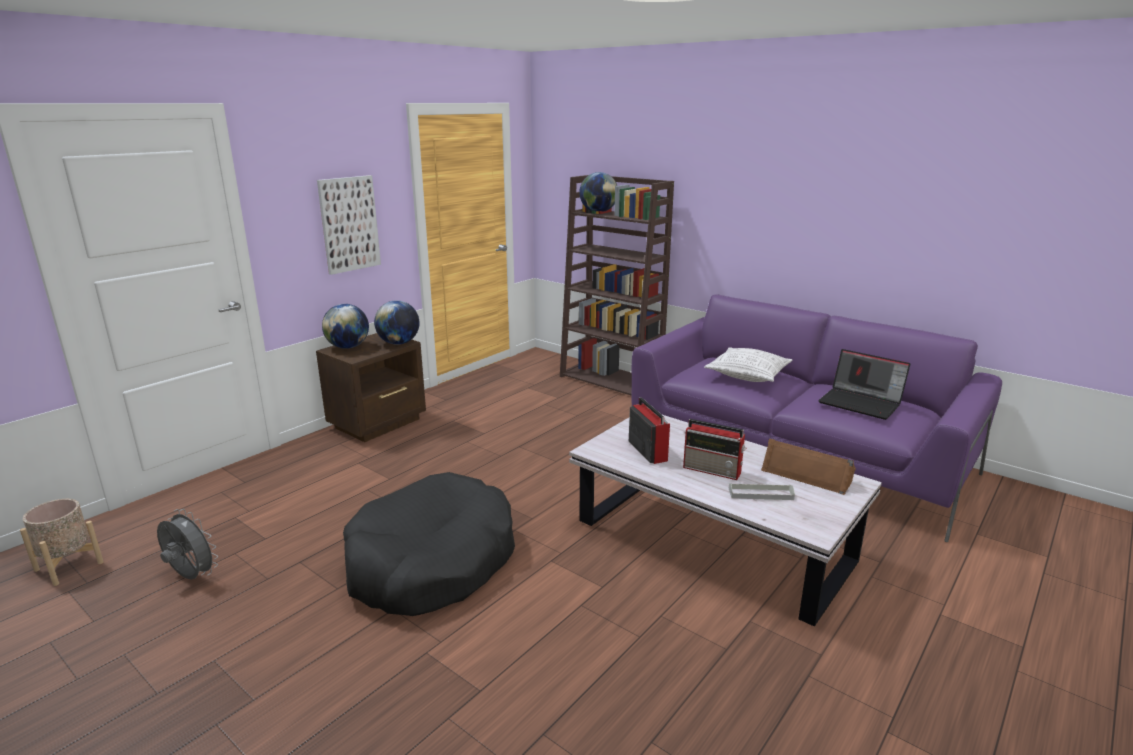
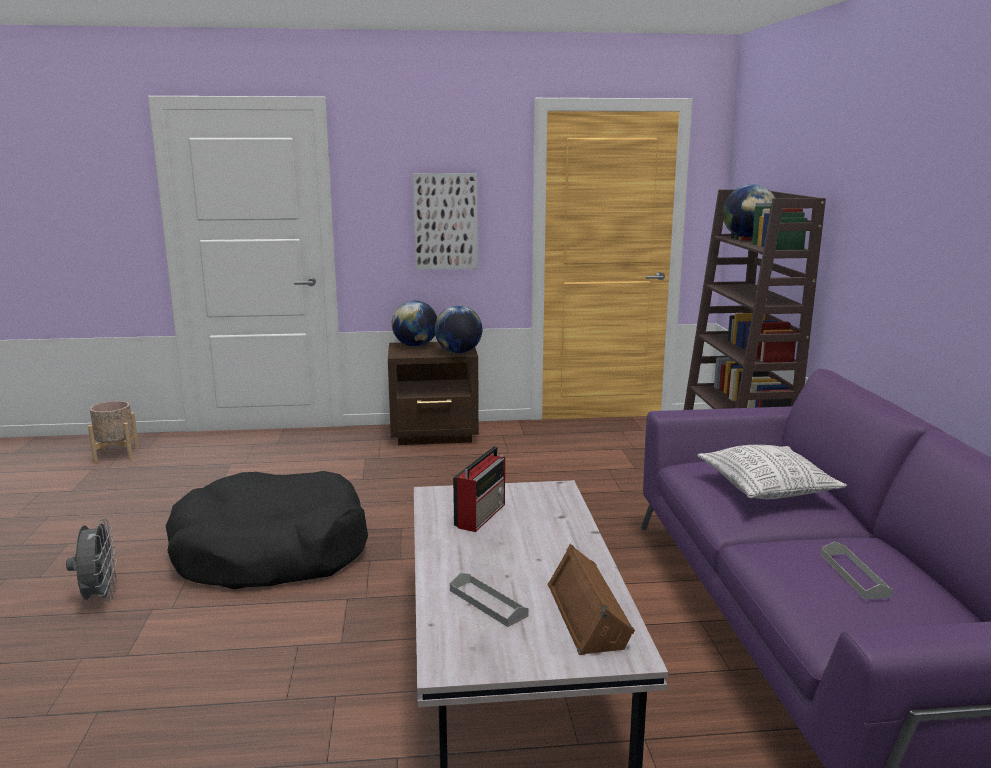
camera: 45 degrees right, 5 degrees down
(191, 577) = (146, 489): grey fan -> grey fan (99, 597)
(713, 470) = (498, 560): radio -> none
(861, 403) = (854, 575): laptop -> grey tray

